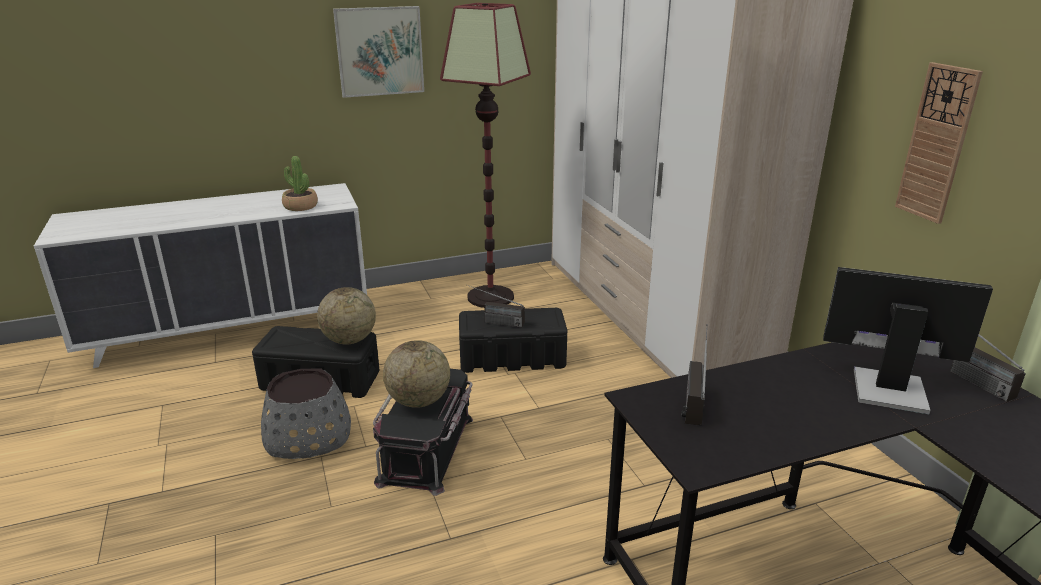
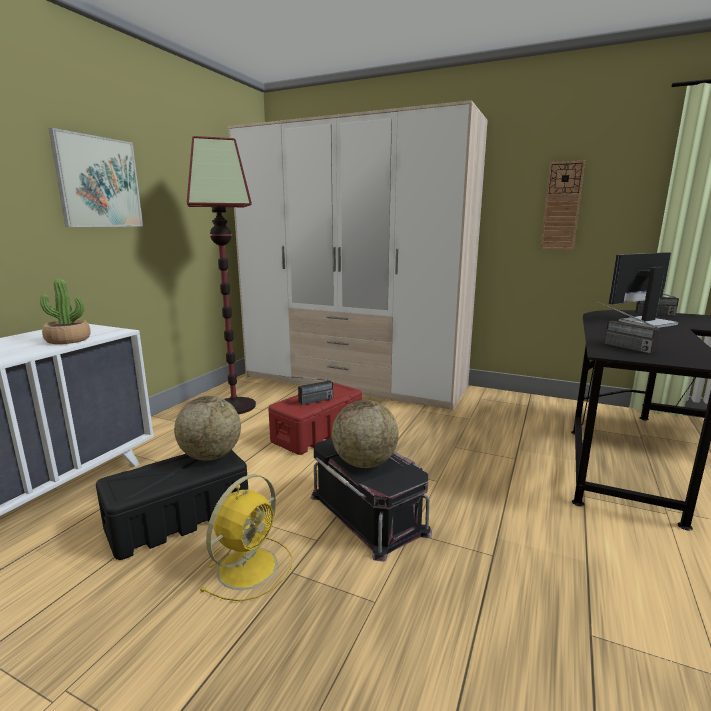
camera: 45 degrees left, 10 degrees down
(308, 436) = (249, 566): grey planter -> yellow fan
(513, 358) = (318, 432): black storage box -> red storage box

